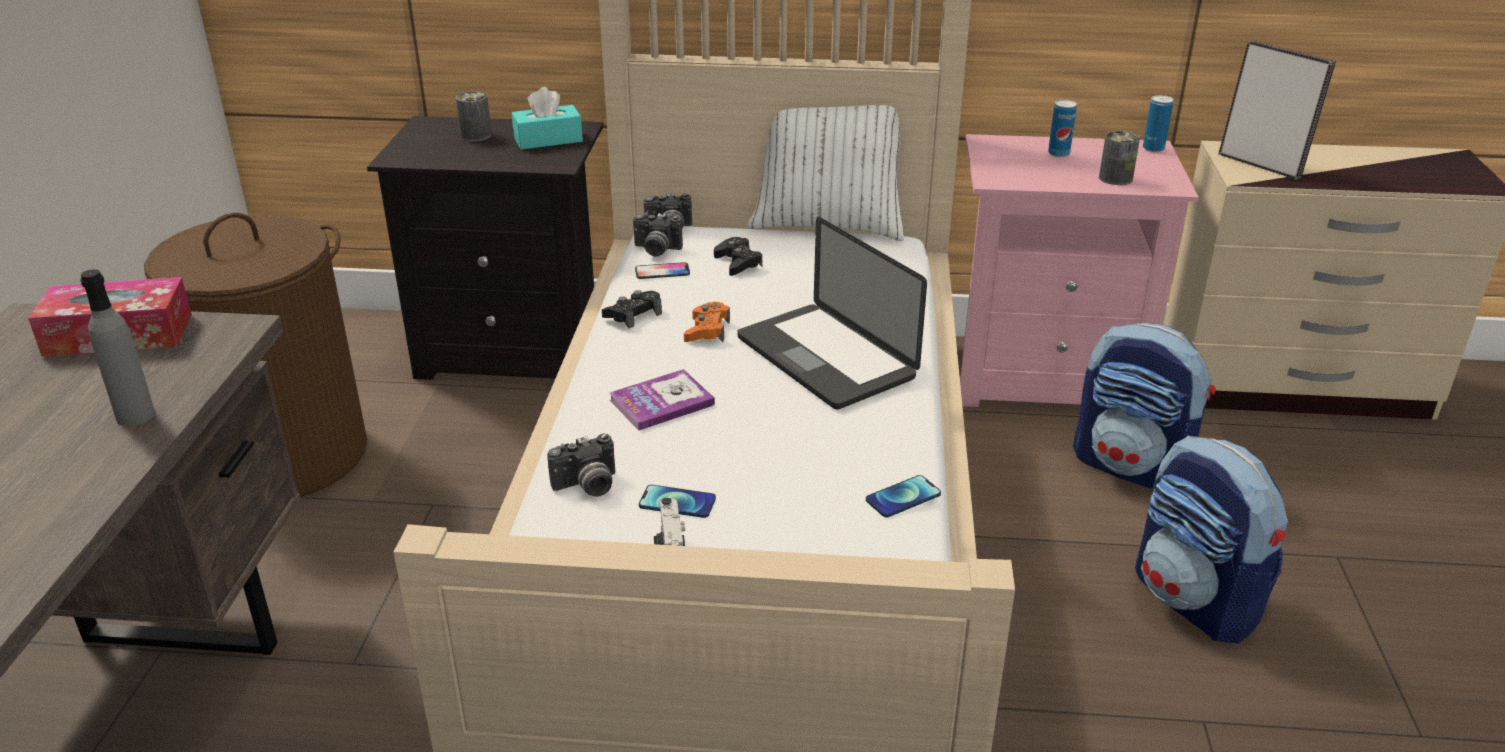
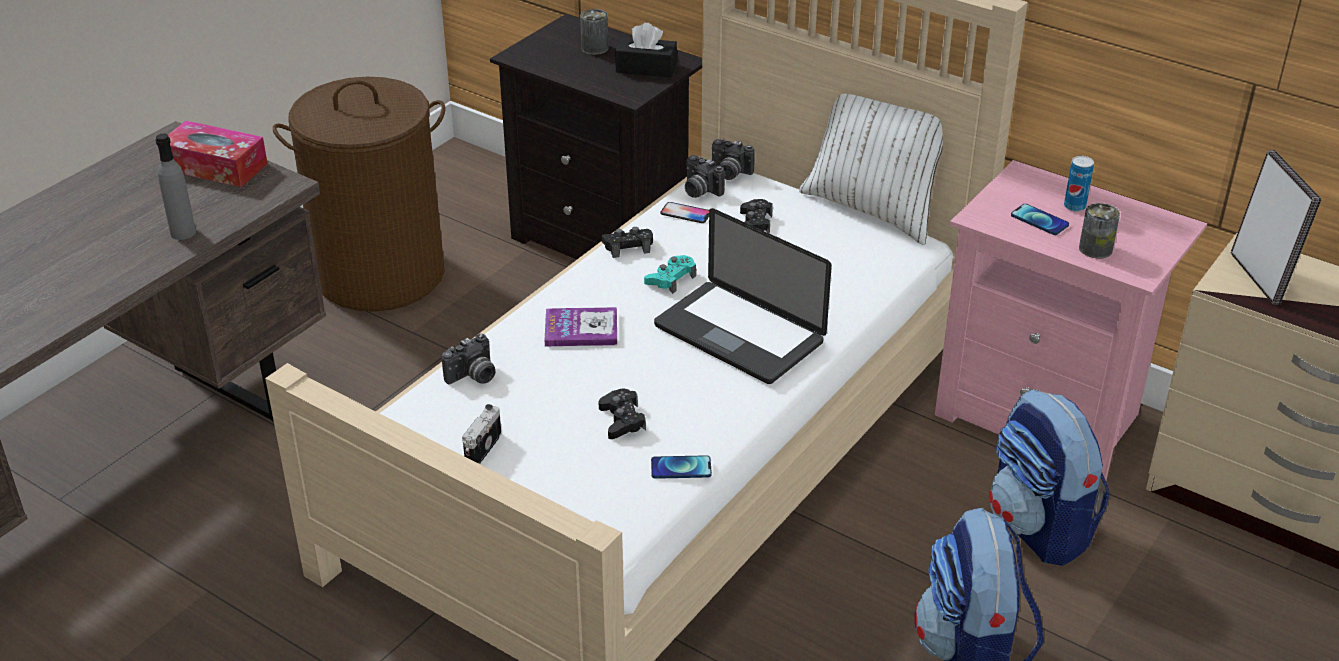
camera: 30 degrees right, 5 degrees up
(548, 140) = (646, 68): turquoise tissue box -> black tissue box
(587, 486) = (473, 377): camera -> camera turned 45 degrees counterclockwise
(677, 502) = (521, 411): phone -> phone (1039, 220)
(707, 330) = (671, 279): orange game controller -> turquoise game controller
(794, 473) = (622, 420): none -> black game controller
(825, 358) = (739, 334): laptop -> laptop turned 45 degrees counterclockwise
(1153, 149) = (1176, 227): can -> none

